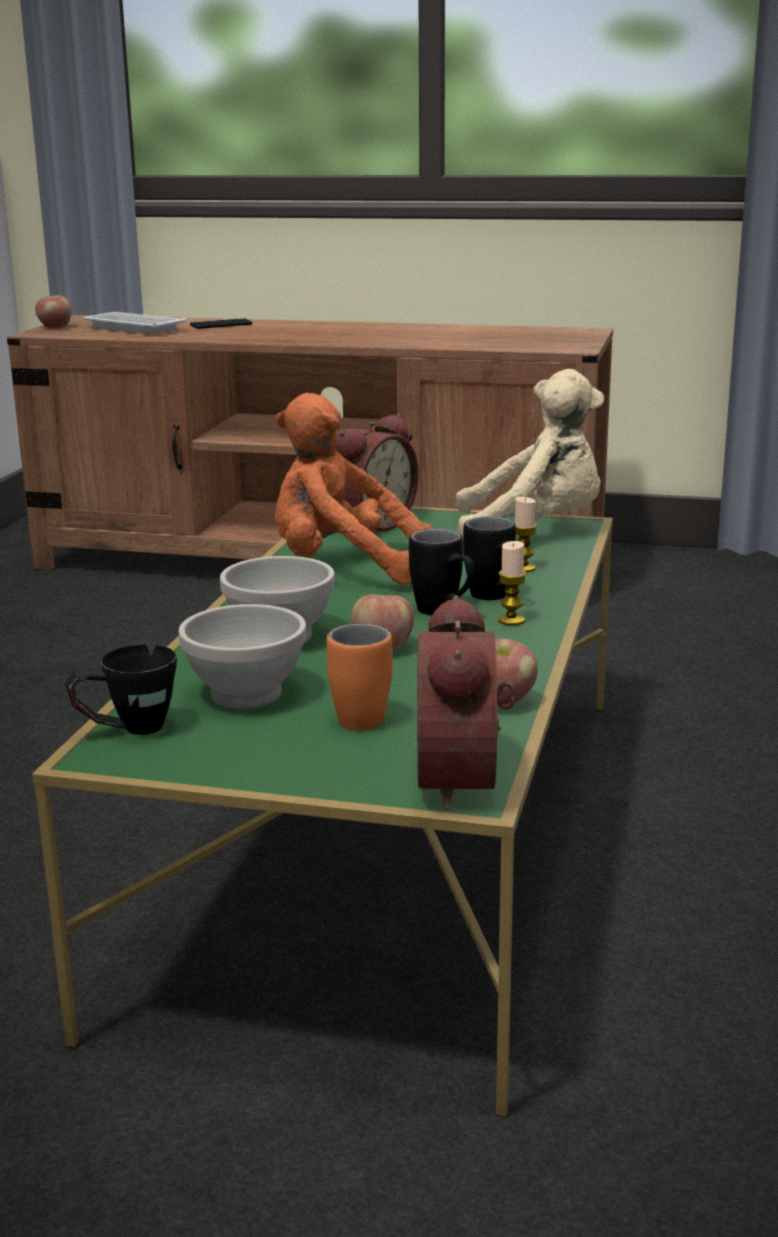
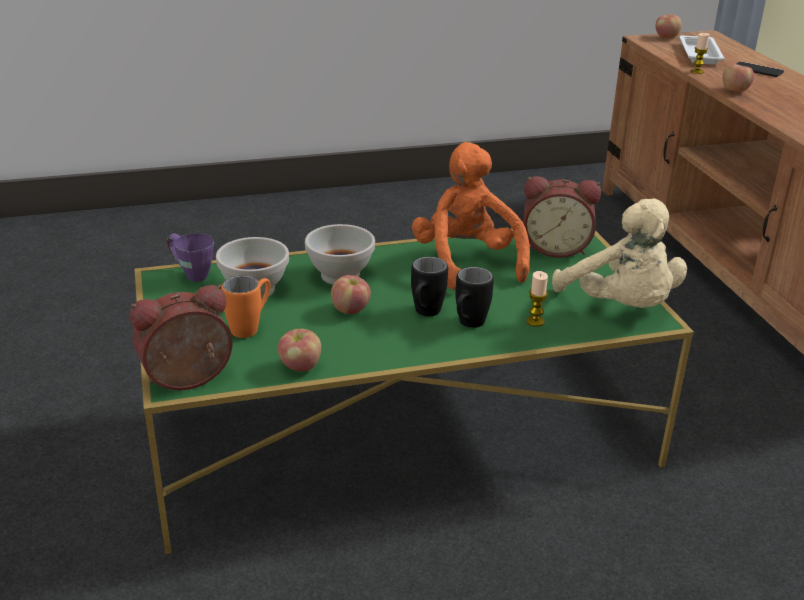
camera: 60 degrees right, 10 degrees up
(126, 730) = (191, 274): black mug -> purple mug
(259, 338) = (735, 90): none -> apple
(511, 620) = (432, 340): candle -> candle (697, 71)

